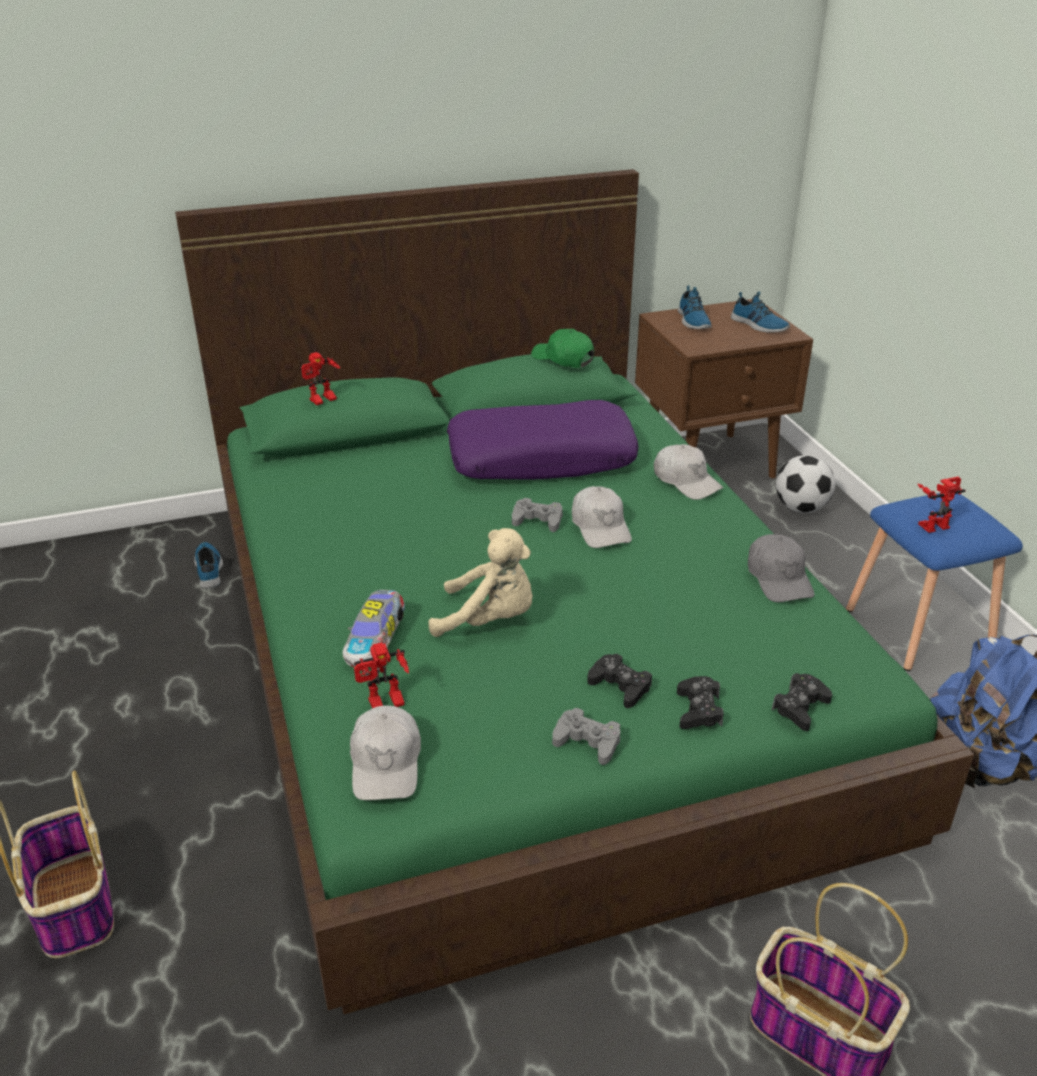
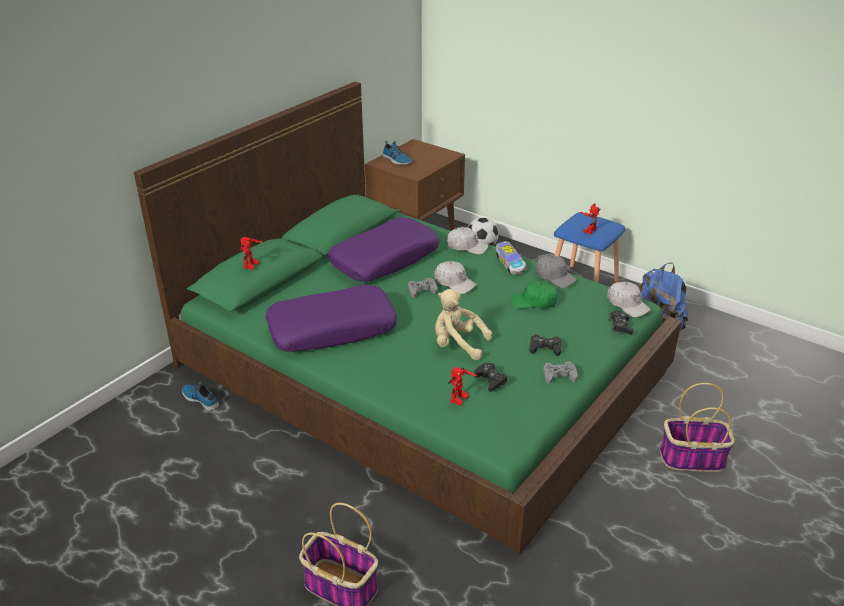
camera: 35 degrees left, 0 degrees up
(352, 526) = (332, 329): none -> purple pillow
(375, 640) = (417, 376): toy car -> toy car (509, 264)
(386, 763) = (492, 423): white cap -> white cap (627, 305)
(489, 620) = (457, 345): beige plush toy -> beige plush toy turned 135 degrees counterclockwise
(563, 359) = (354, 201): green cap -> green cap (534, 302)
(698, 710) = (585, 344): black game controller -> black game controller (490, 380)
(758, 325) = (431, 153): shoe -> none

